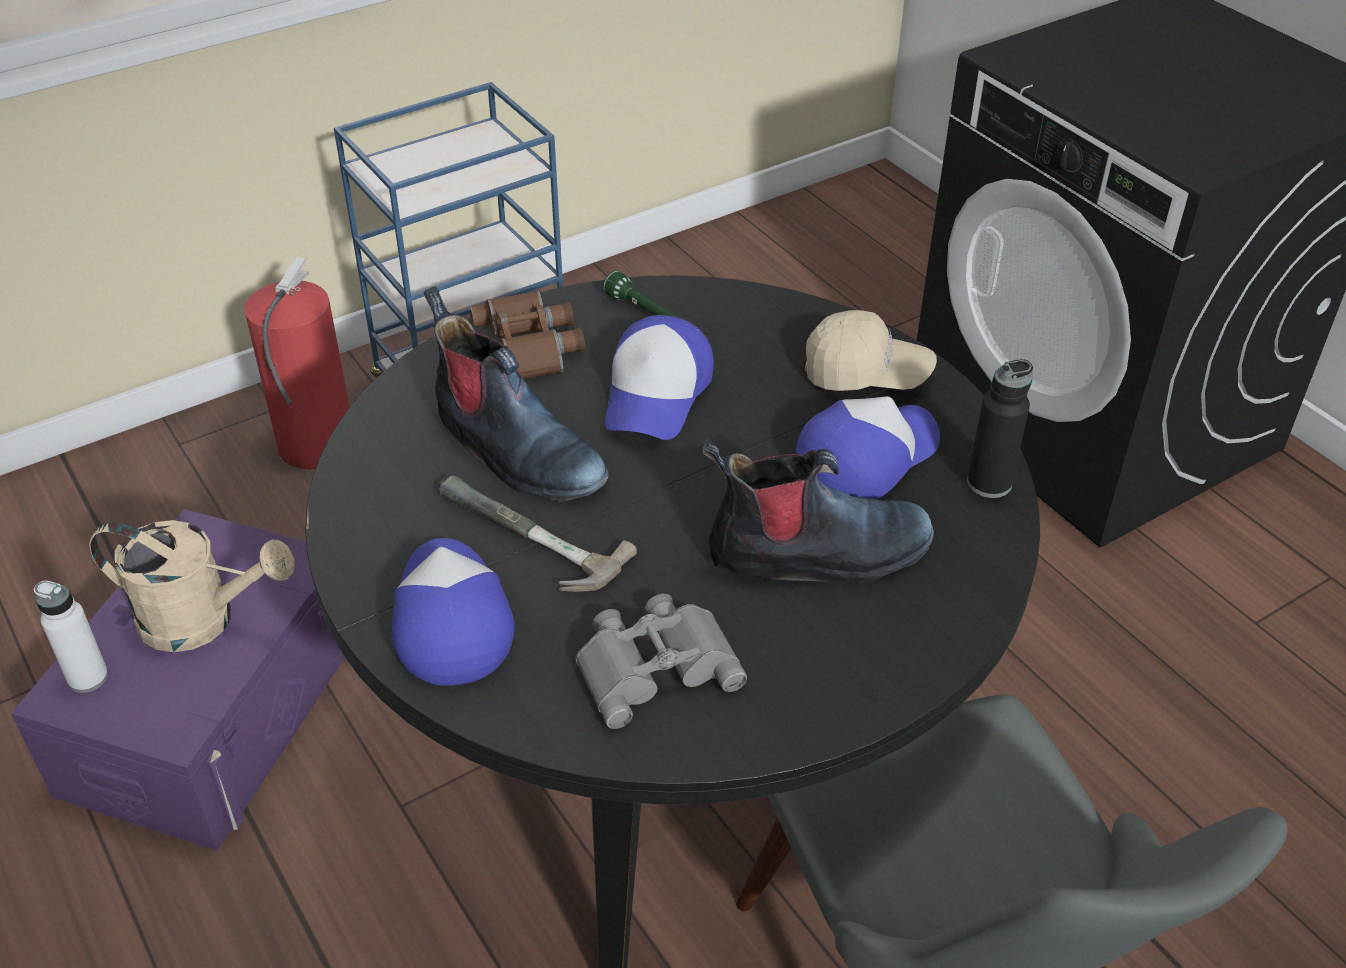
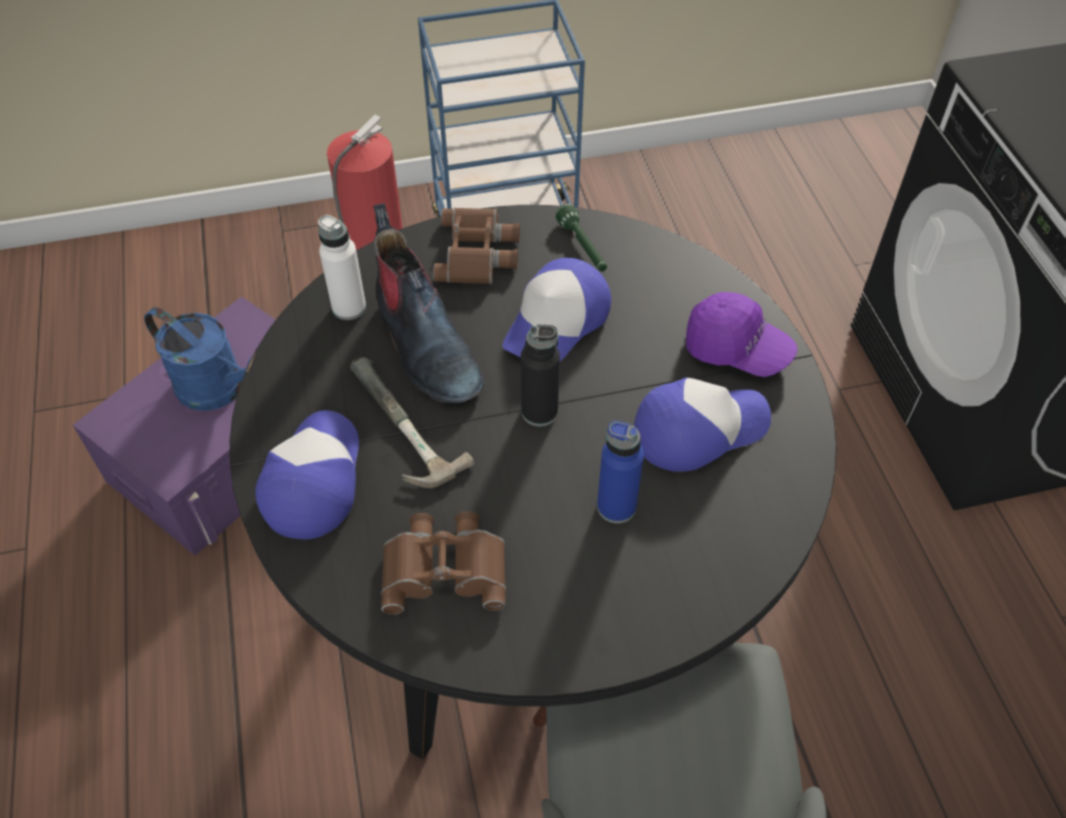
camera: 20 degrees right, 10 degrees up
(88, 678) = (130, 412): white bottle -> white bottle (349, 307)
(203, 620) = (220, 390): beige watering can -> blue watering can
(655, 664) = (445, 567): grey binoculars -> brown binoculars
(816, 554) = (616, 507): boot -> blue bottle
(866, 374) = (737, 350): beige cap -> purple cap
(989, 483) = (792, 482): black bottle -> black bottle (539, 412)

